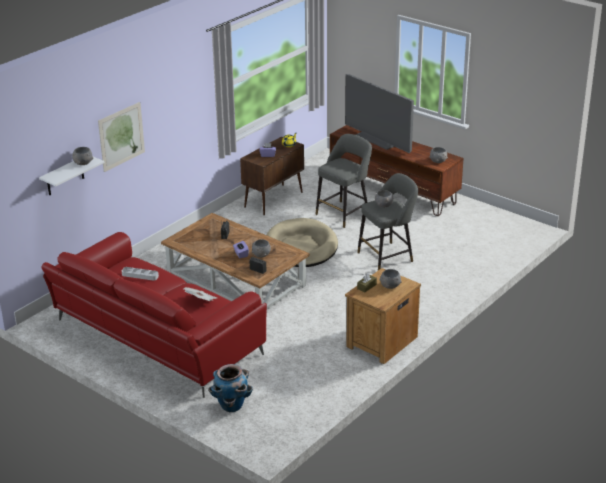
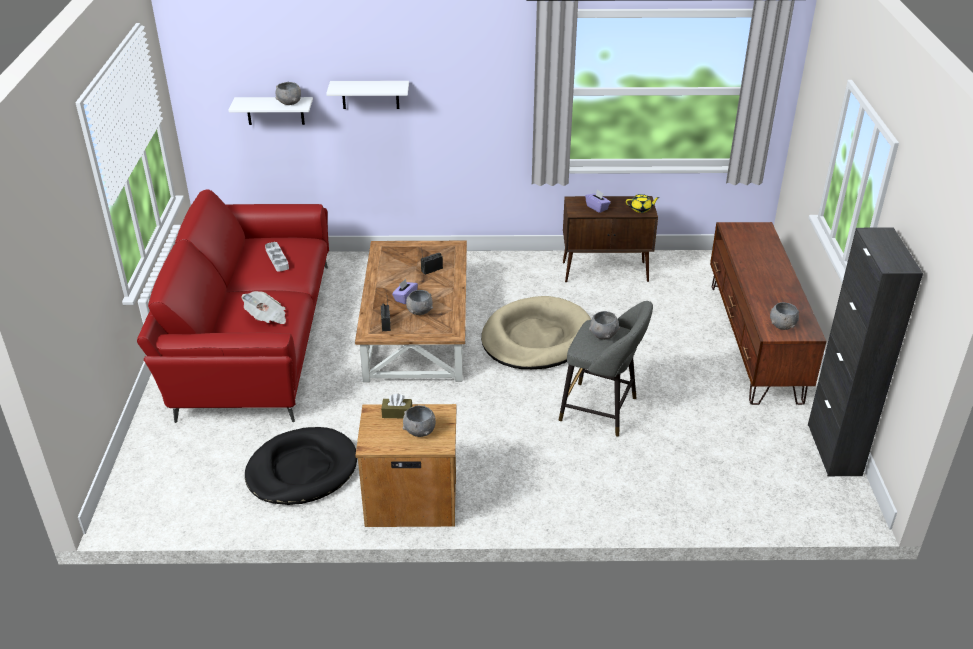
camera: 50 degrees right, 5 degrees up
(121, 136) = (370, 94): picture -> white shelf
(231, 406) = (174, 449): planter -> none
(311, 367) = (302, 470): none -> black dog bed
(344, 213) = (649, 331): grey stool -> none
(379, 139) = (761, 258): television -> none
(494, 213) = (834, 449): none -> black cabinet

